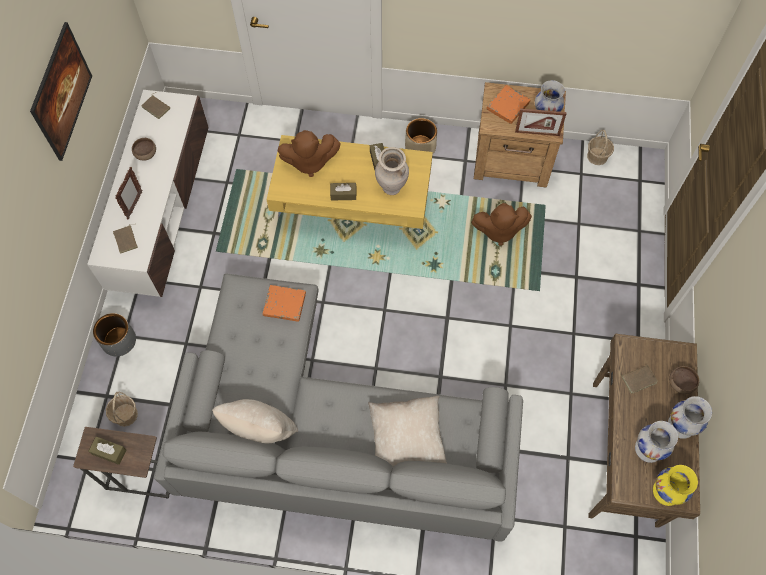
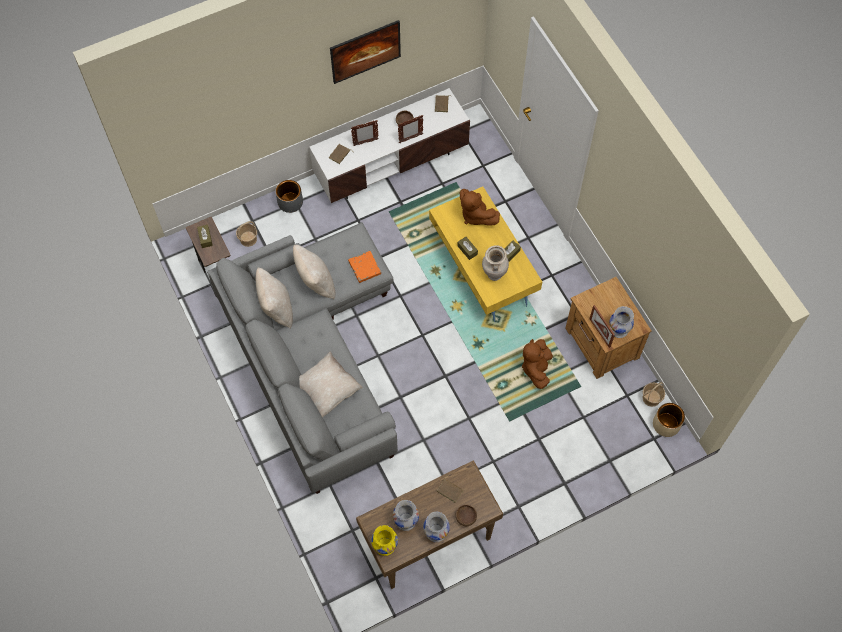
camera: 55 degrees right, 0 degrees up
(170, 161) = (410, 138): none -> picture frame
(262, 367) = (315, 283): none -> beige pillow
(420, 147) = (564, 279): beige planter -> beige planter (666, 424)
(498, 230) = (536, 368): brown plush toy -> brown plush toy turned 45 degrees clockwise
(508, 106) = (607, 302): orange book -> none

